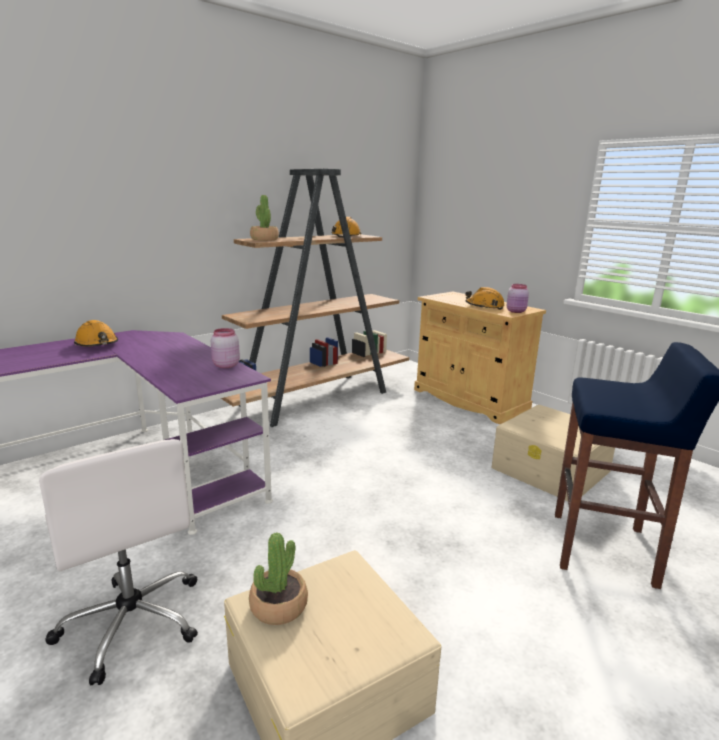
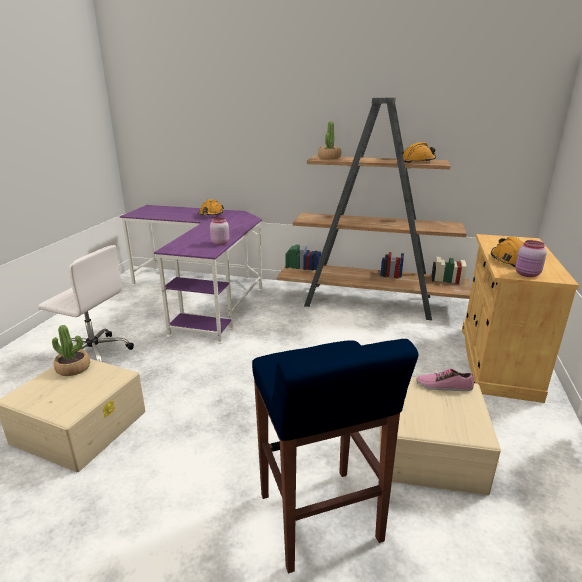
camera: 55 degrees right, 5 degrees up
(132, 621) = (94, 354): white office chair -> white office chair turned 90 degrees counterclockwise
(533, 414) = (444, 385): none -> shoe

